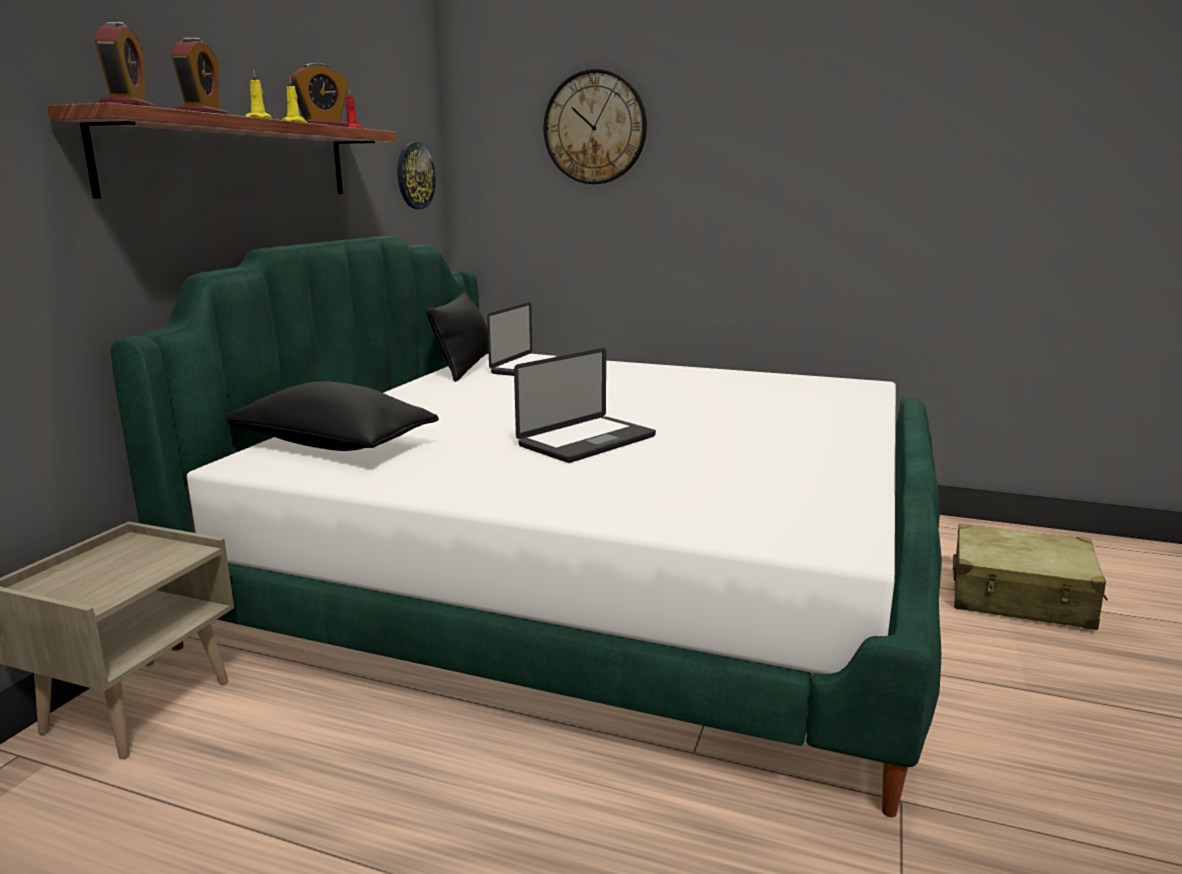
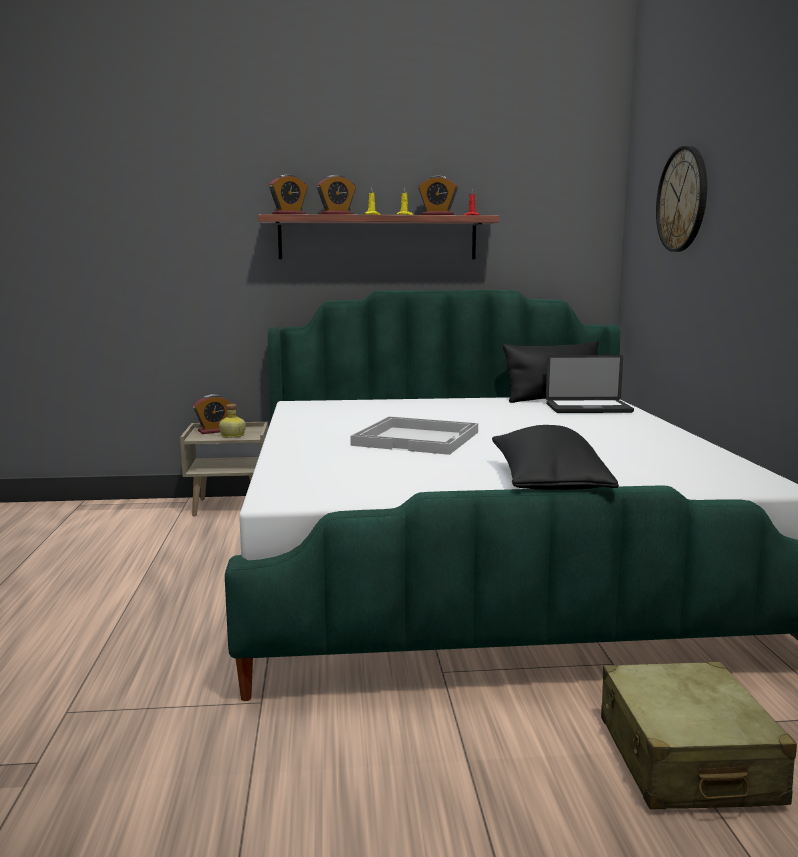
camera: 65 degrees right, 5 degrees down
(75, 577) = (214, 431): none -> alarm clock
(146, 566) = (232, 435): none -> bottle
(332, 446) = (340, 407): black pillow -> black pillow (547, 485)
(415, 176) = (571, 246): wall clock -> none
(587, 441) = (418, 438): laptop -> white tray

